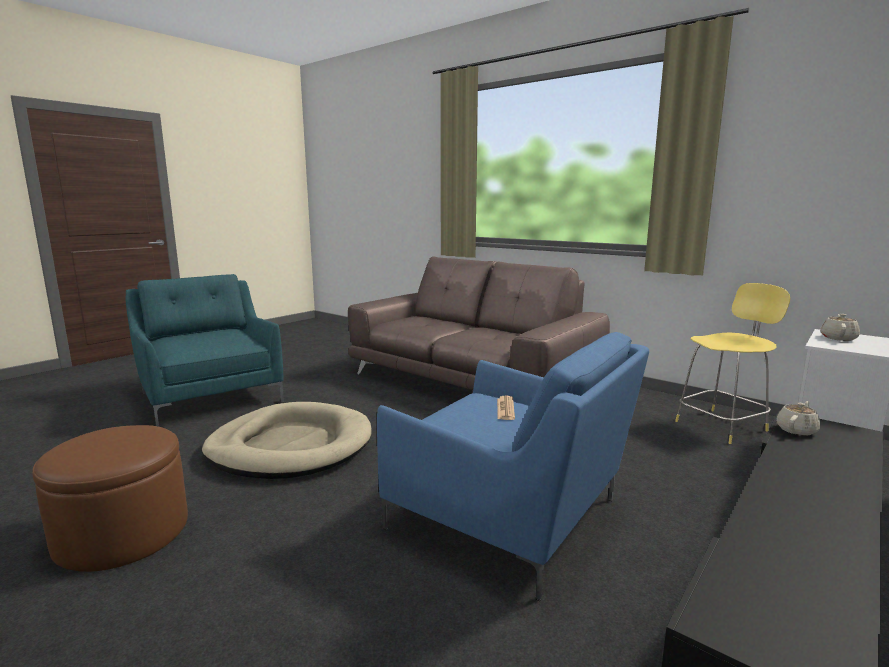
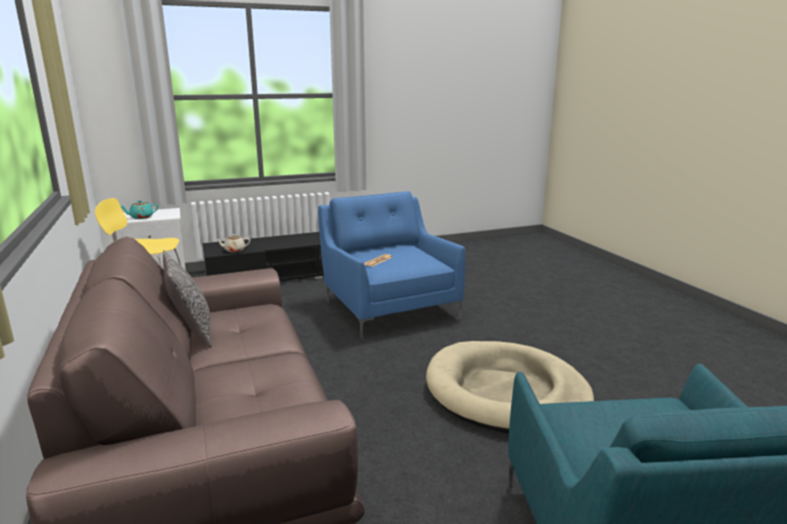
camera: 150 degrees left, 5 degrees up
(122, 533) = (619, 353): brown ottoman -> none
(512, 330) = (192, 332): none -> pillow
(838, 338) = (141, 217): beige teapot -> turquoise teapot

